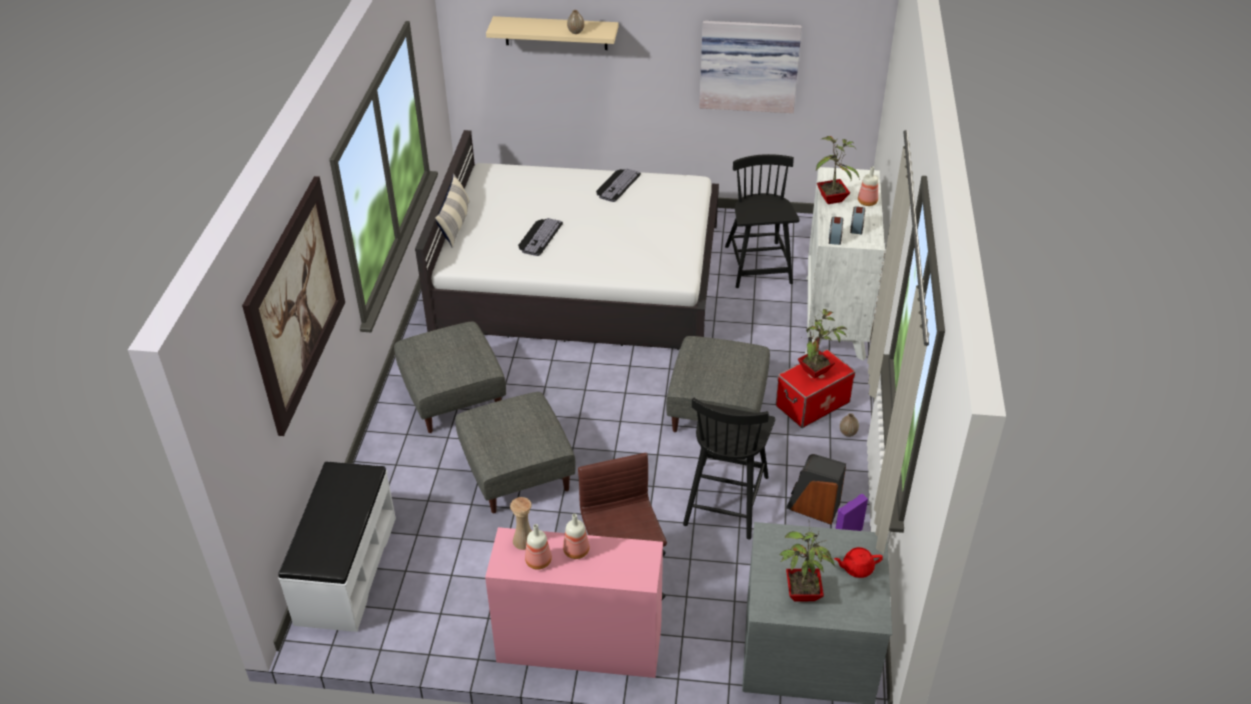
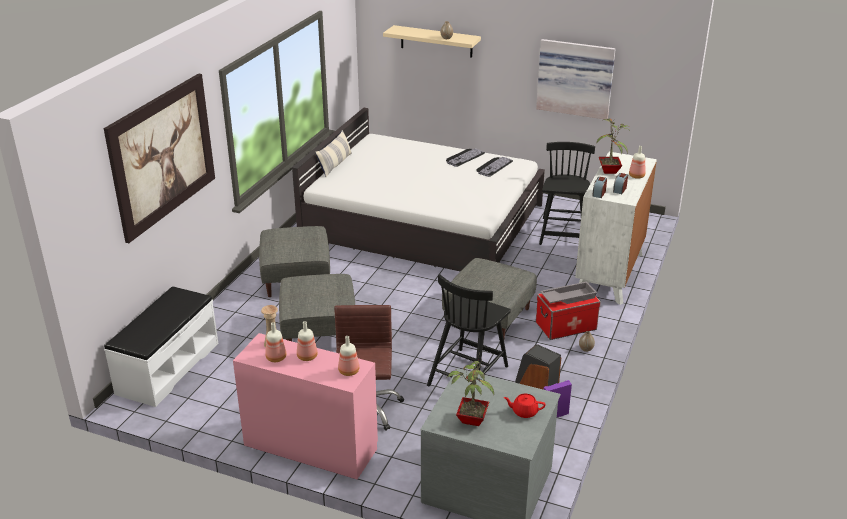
camera: 15 degrees right, 10 degrees down
(539, 236) = (391, 179): keyboard -> keyboard (493, 166)
(636, 562) = (348, 371): none -> bottle
(816, 372) = (568, 297): potted plant -> grey tray

